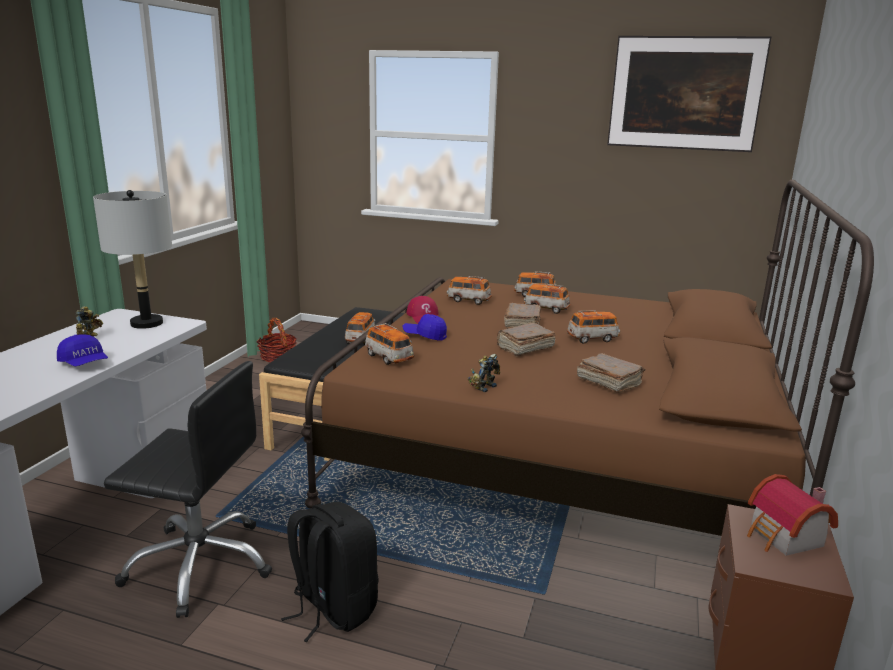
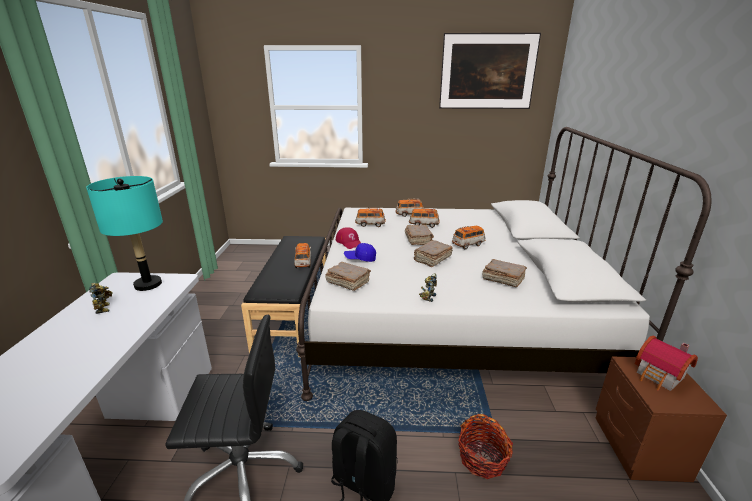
camera: 15 degrees left, 5 degrees up
(84, 363) = (113, 337): blue cap -> none
(146, 323) = (148, 284): grey table lamp -> turquoise table lamp
(278, 357) = (226, 276): basket -> basket (482, 458)
(389, 358) = (347, 282): toy car -> brown book
(563, 447) = (449, 315): brown bed -> white bed

